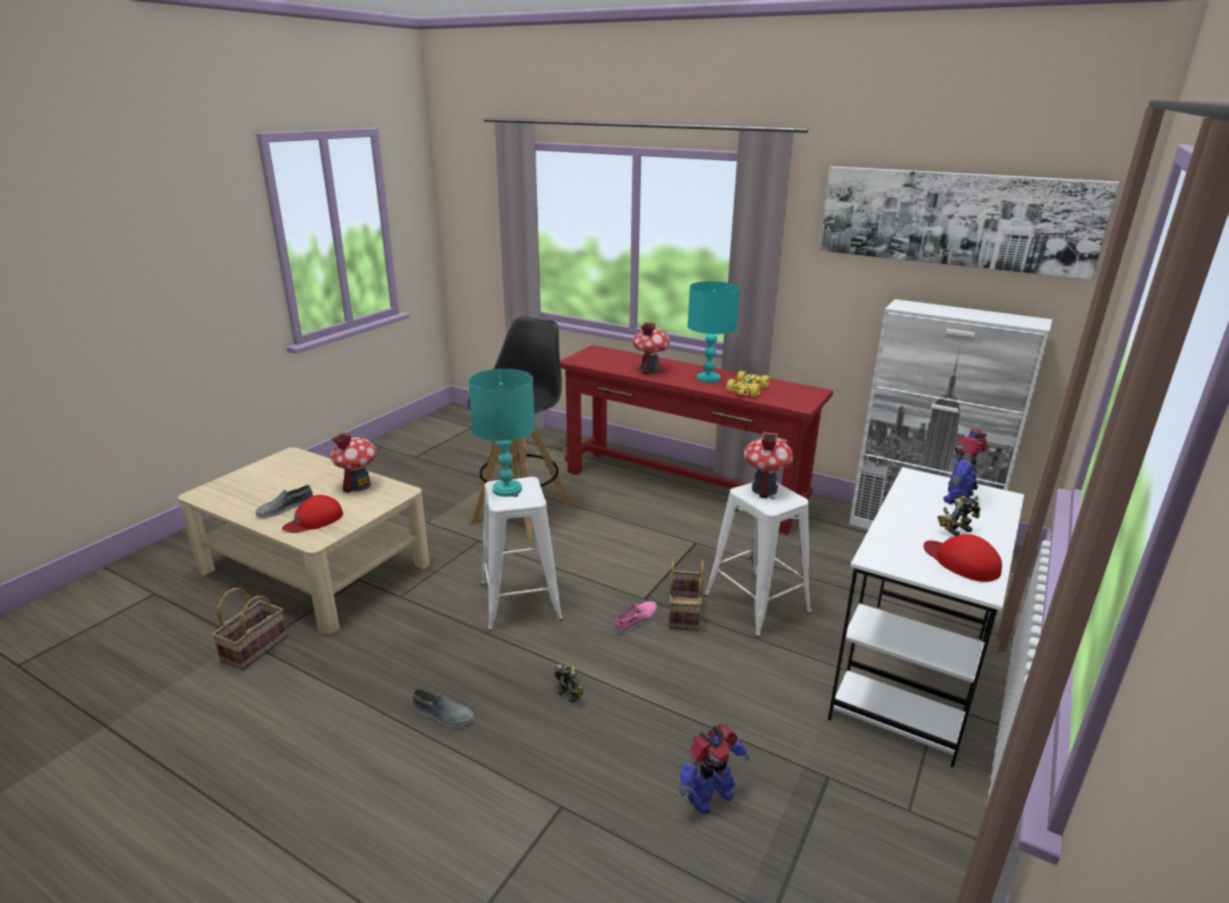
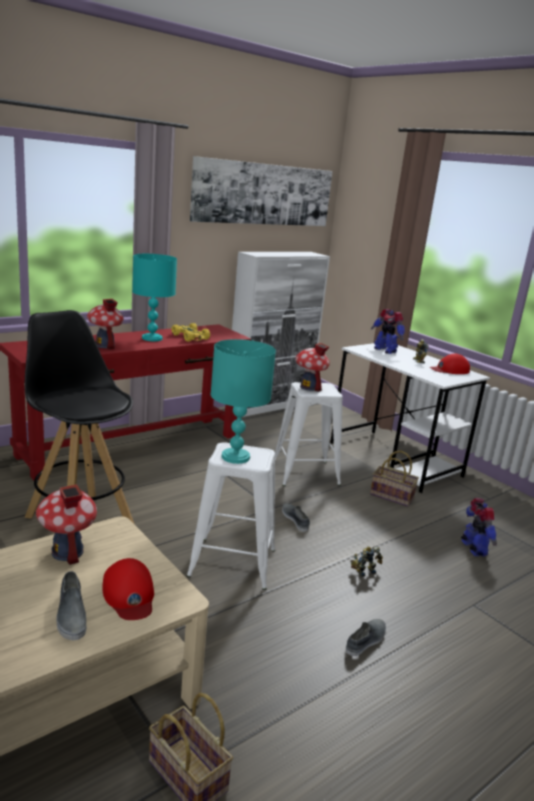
camera: 70 degrees left, 5 degrees down
(636, 620) = (295, 519): pink shoe -> grey shoe
(685, 614) = (300, 500): basket -> basket (393, 496)

